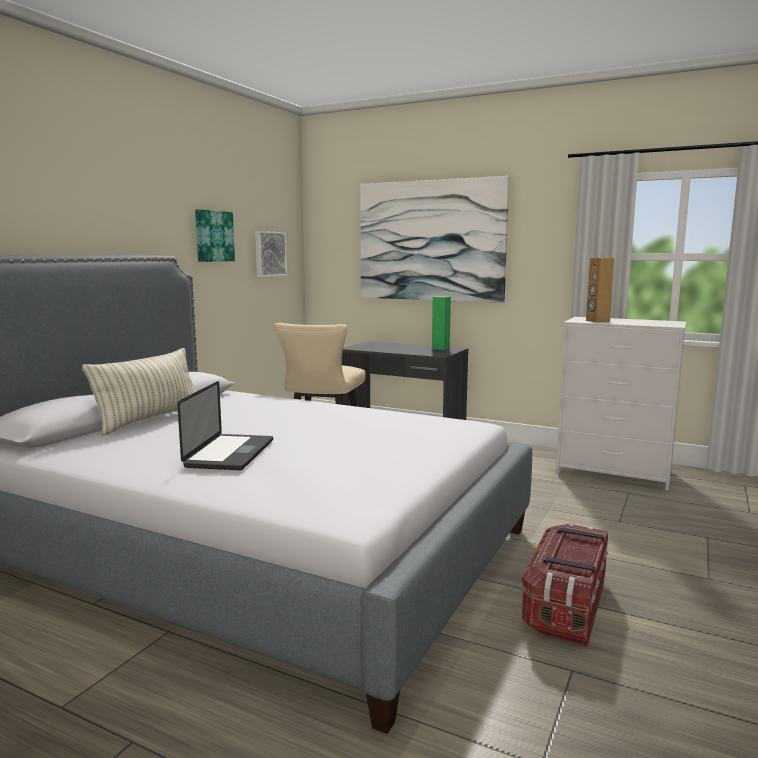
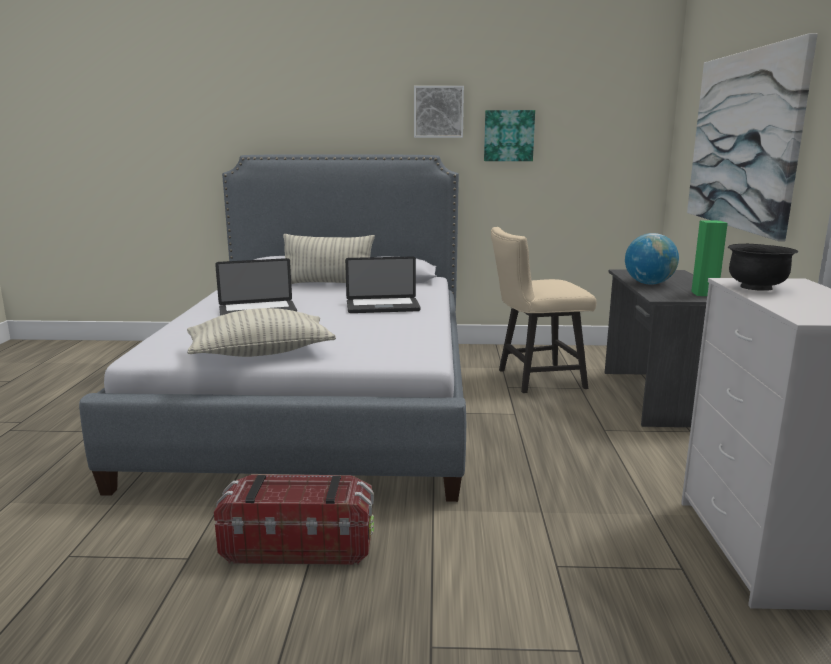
camera: 65 degrees right, 5 degrees up
(269, 254) = (598, 154): picture -> picture (438, 112)
(294, 414) = (382, 307): none -> laptop
(397, 350) = (649, 283): none -> globe
(406, 467) = (261, 353): none -> pillow
(597, 321) = (756, 287): brown speaker -> black bowl

